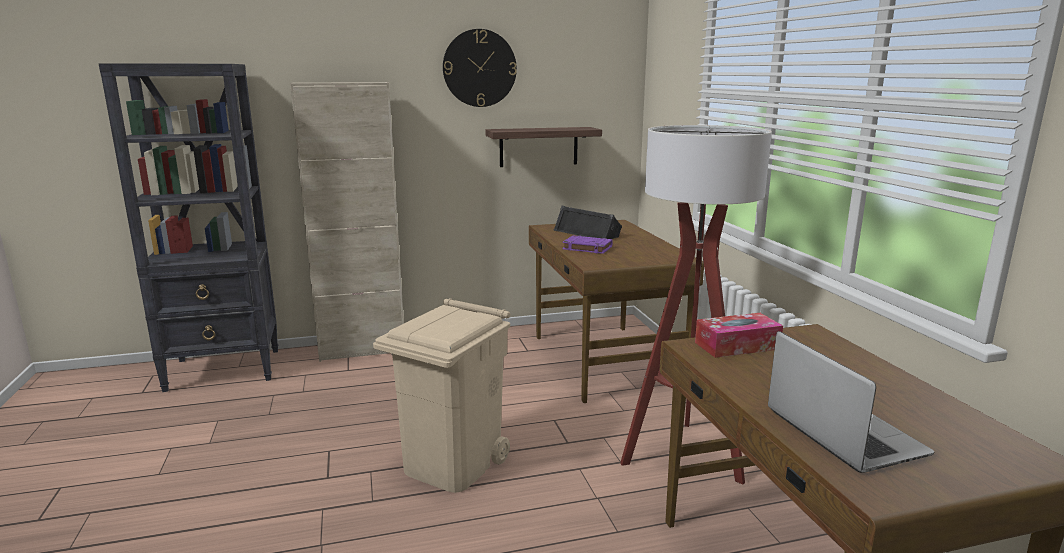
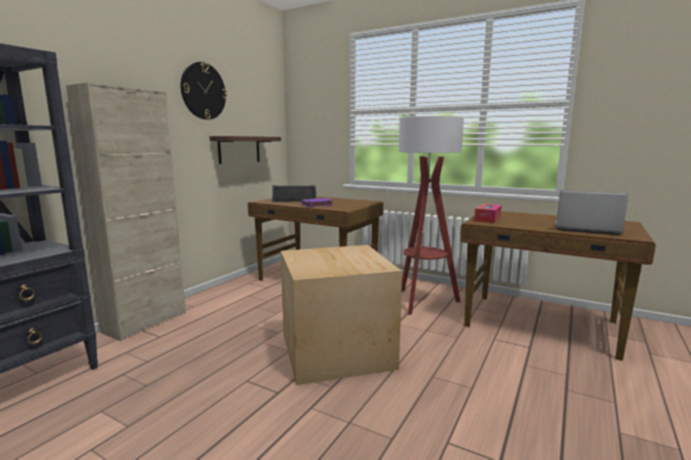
camera: 45 degrees left, 5 degrees down
(452, 464) = (337, 350): beige trash can -> cardboard box

